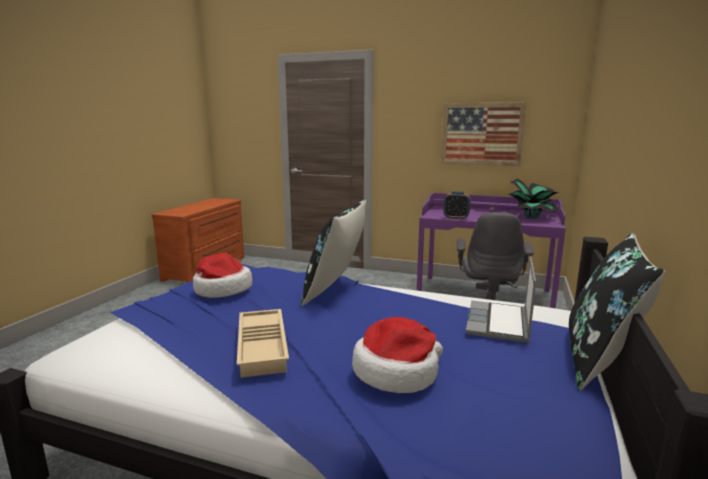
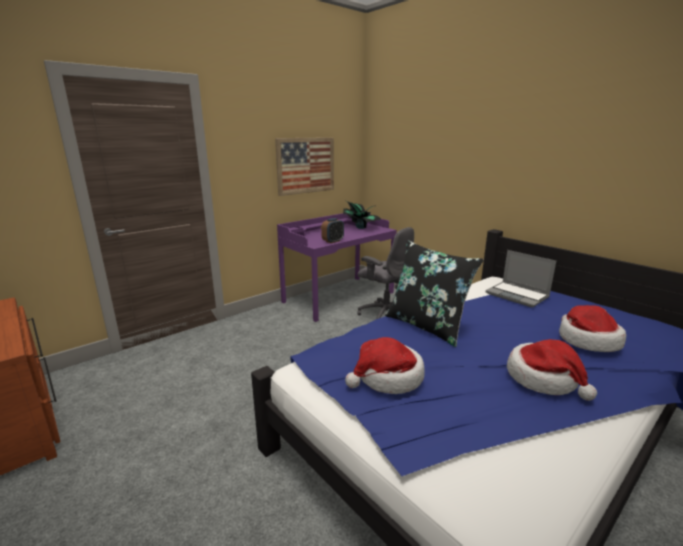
camera: 60 degrees left, 5 degrees up
(264, 347) = (543, 379): beige tray -> hat
(599, 360) = (566, 291): black pillow -> none

